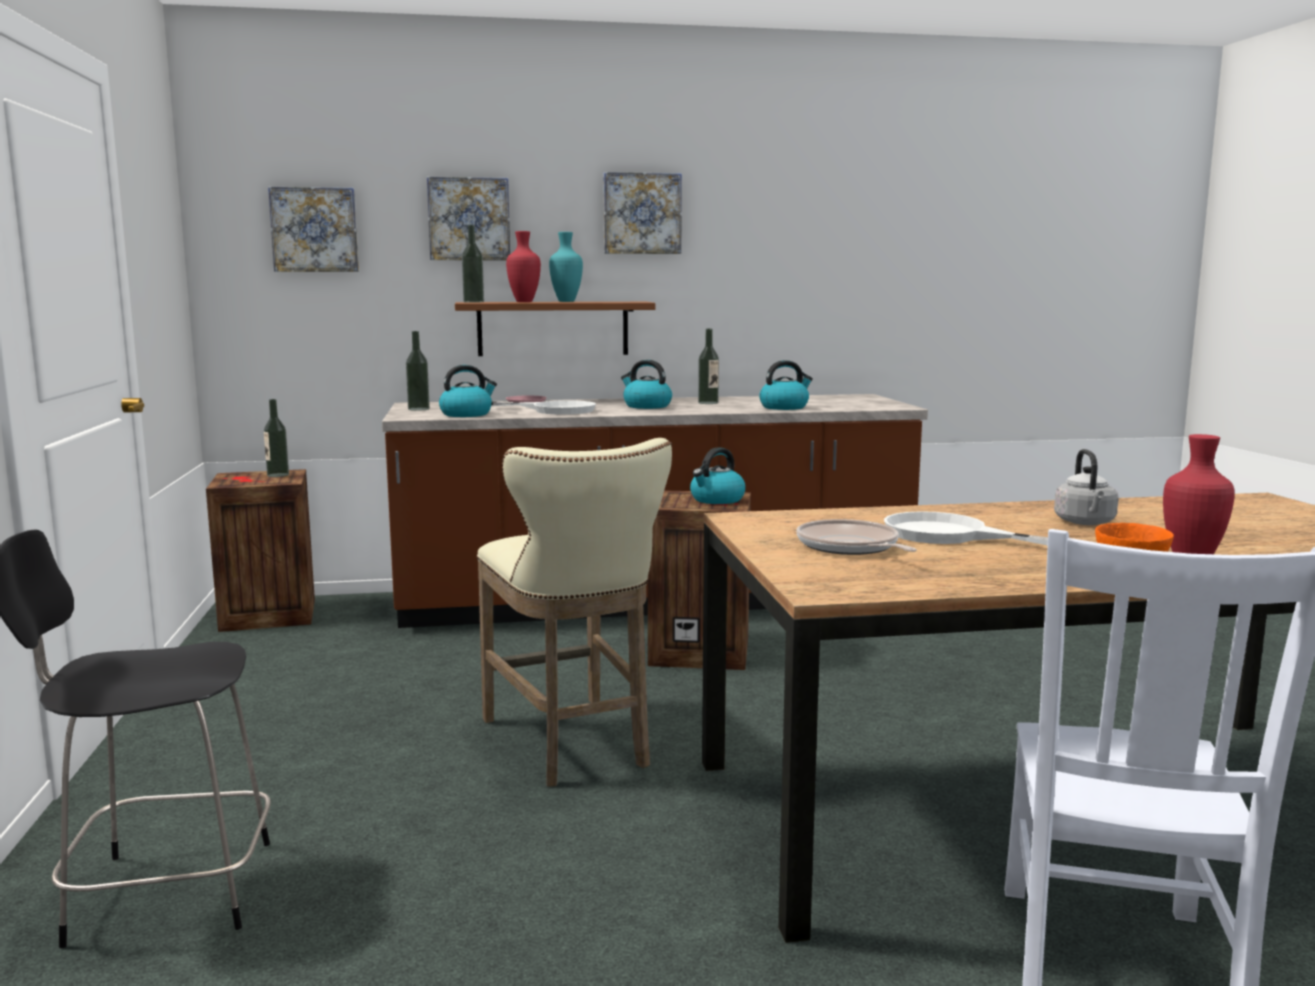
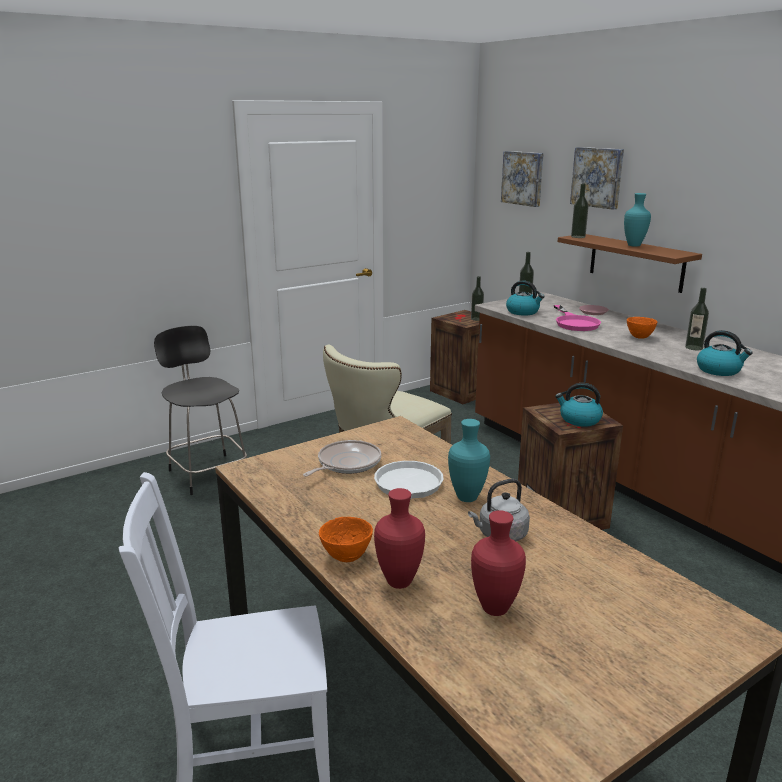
camera: 65 degrees right, 10 degrees up
(524, 302) = (604, 242): red vase -> red vase (493, 609)
(553, 410) = (574, 322): white frying pan -> pink frying pan
(641, 213) = (710, 181): picture -> none
(646, 406) = (639, 337): kettle -> orange bowl
(990, 521) = (467, 498): none -> turquoise vase

